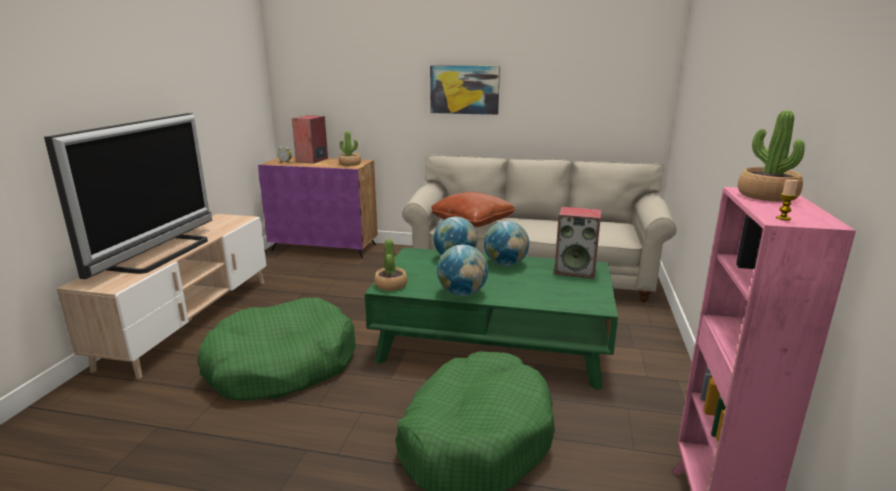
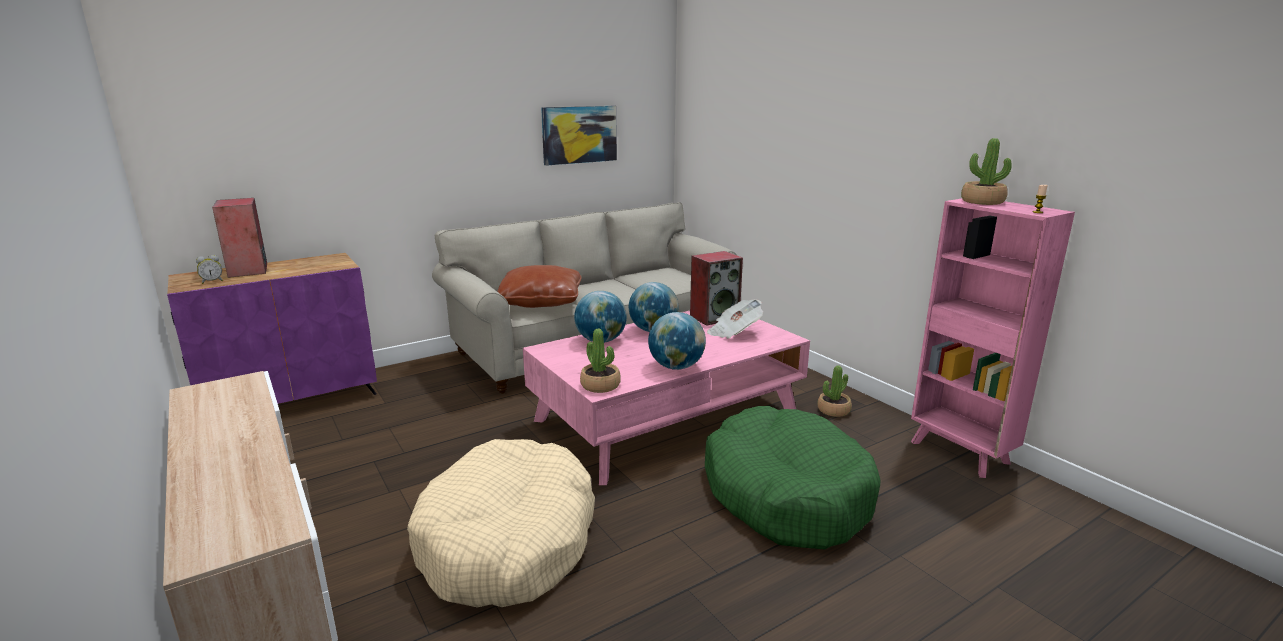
camera: 45 degrees left, 0 degrees up
(162, 254) = (235, 465): television -> none
(281, 365) = (508, 541): green dog bed -> beige dog bed
(350, 164) = (327, 263): potted plant -> potted plant (833, 410)
(464, 89) = (464, 142): picture -> picture (579, 134)
(493, 342) = (668, 417): green coffee table -> pink coffee table
(563, 286) = (734, 332): none -> newspaper

